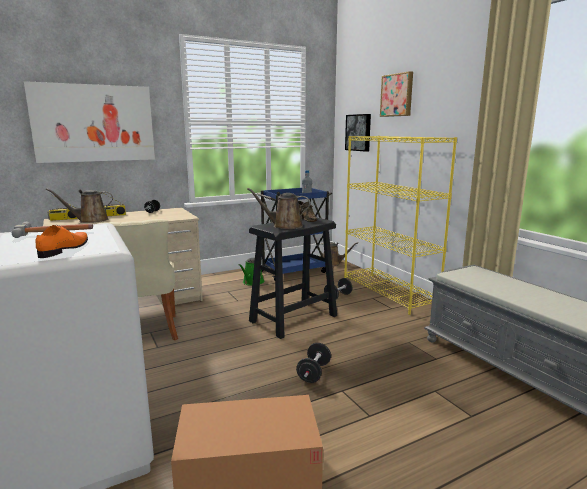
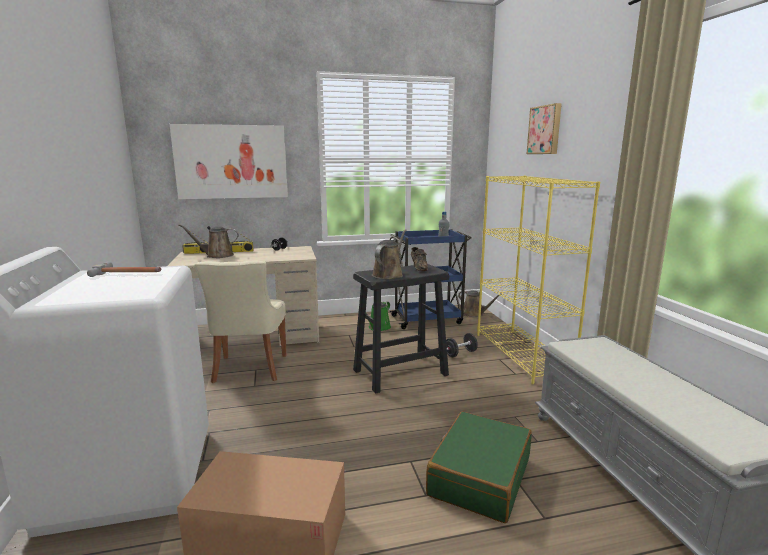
camera: 15 degrees right, 0 degrees up
(65, 248) = (115, 291): orange shoe -> none
(284, 226) = (388, 274): brown watering can -> brown watering can turned 90 degrees clockwise
(314, 373) = (391, 436): black dumbbell -> none
(359, 132) = (508, 171): picture -> none
(405, 393) = (479, 476): none -> green suitcase

